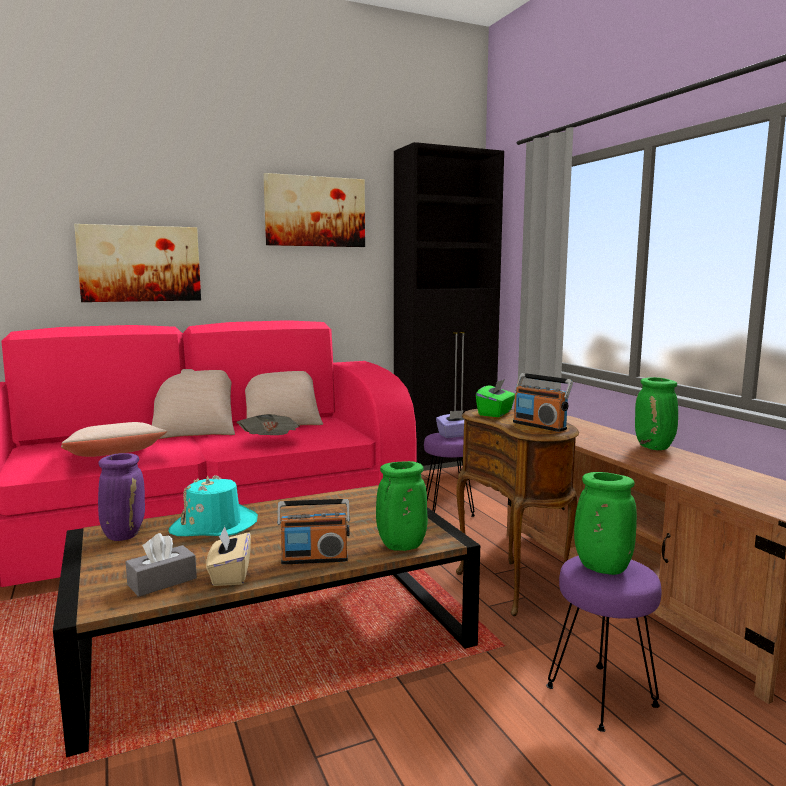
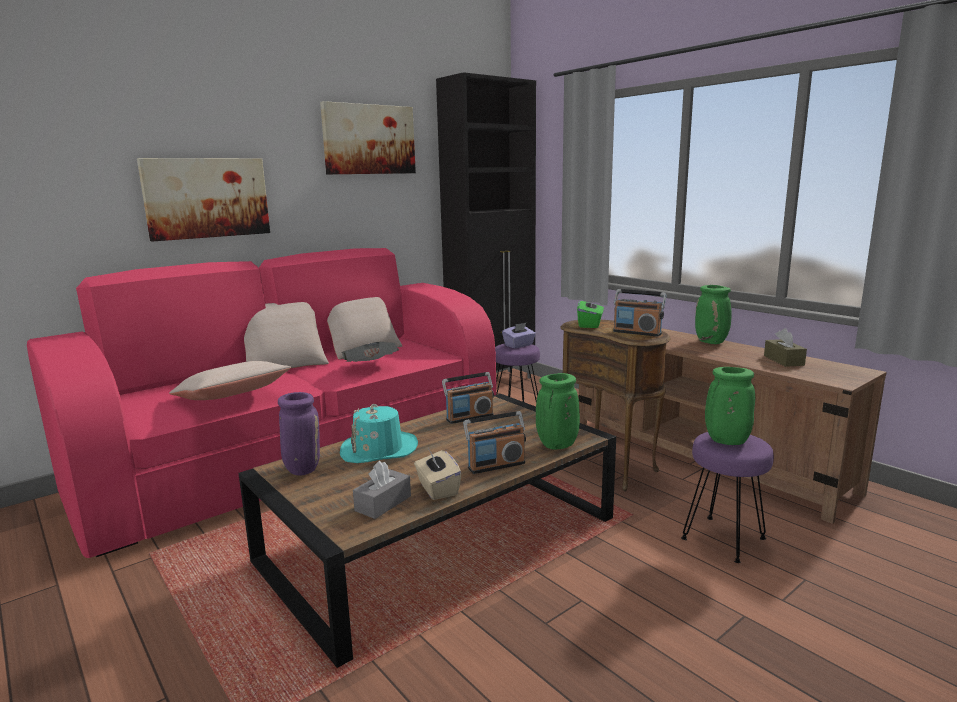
camera: 15 degrees left, 5 degrees up
(336, 504) = (469, 417): none -> radio
(728, 477) = (783, 360): none -> brown tissue box

